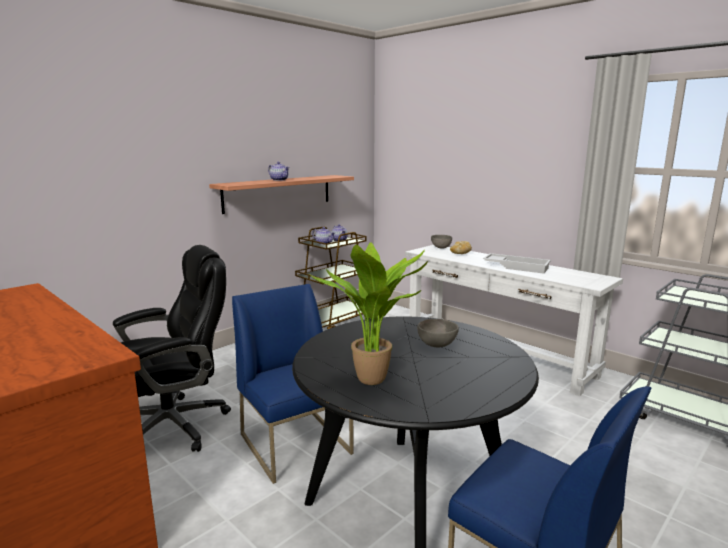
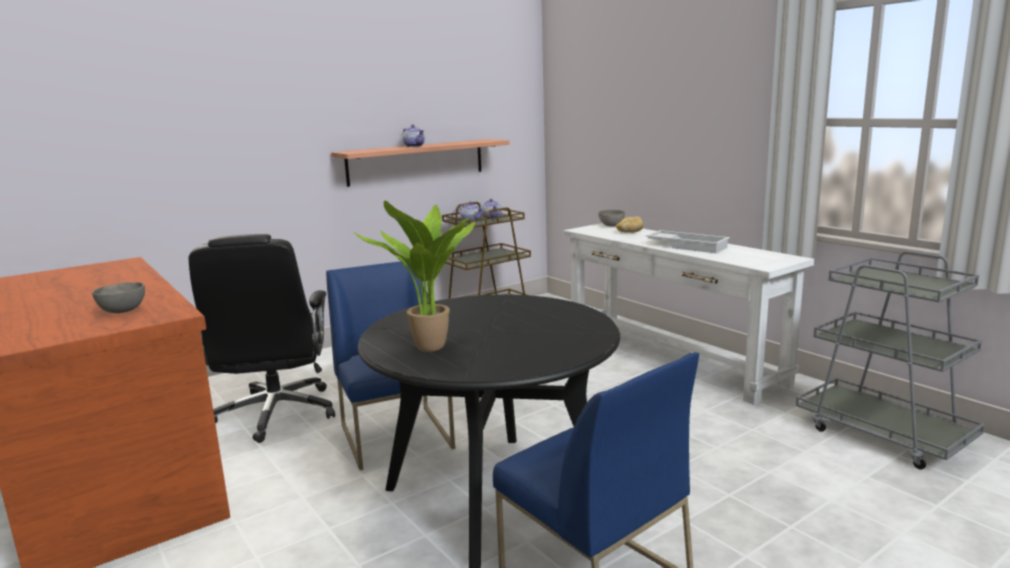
camera: 10 degrees right, 0 degrees up
(174, 425) = (276, 414): black office chair -> black office chair turned 105 degrees clockwise
(437, 345) = (524, 320): grey bowl -> grey bowl (123, 311)

